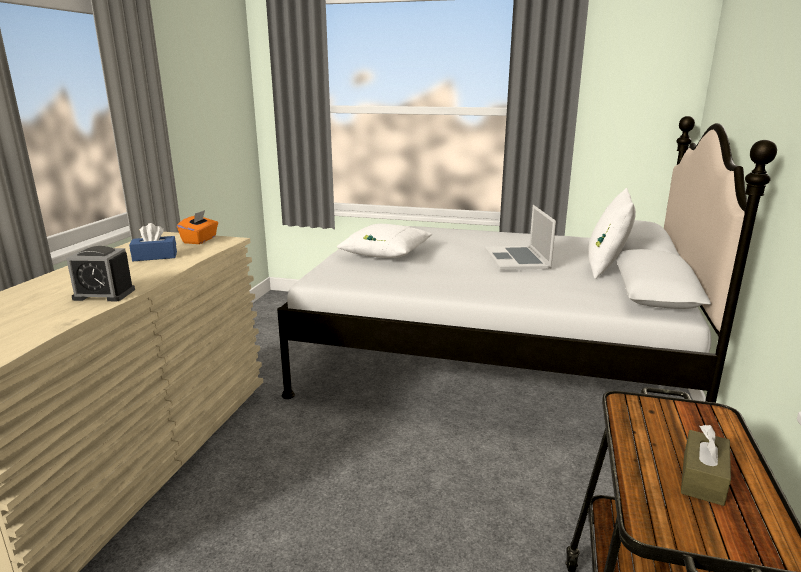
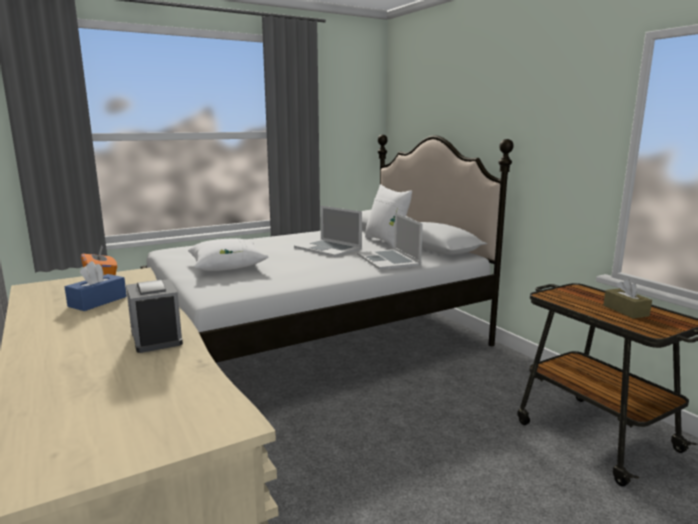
camera: 45 degrees left, 5 degrees down
(104, 294) = (156, 338): alarm clock -> alarm clock turned 105 degrees clockwise
(551, 289) = (388, 259): none -> laptop

